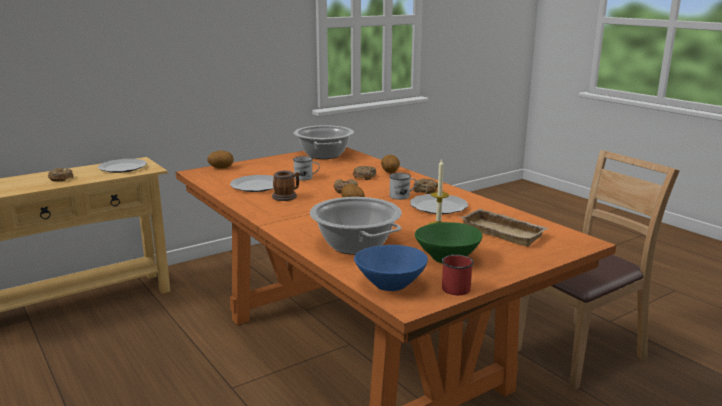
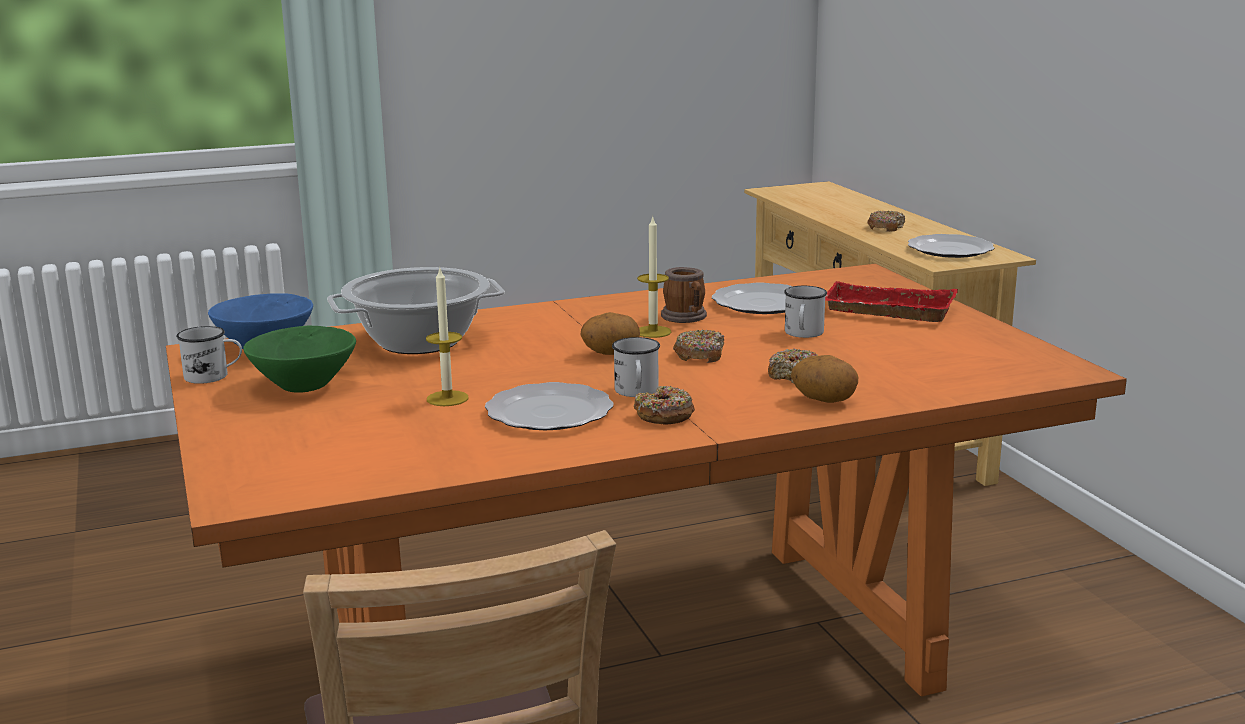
camera: 105 degrees right, 0 degrees up
(221, 168) = (893, 285): potato -> none
(267, 168) = (885, 311): none -> red tray
(313, 200) = (653, 332): none -> candle
(324, 155) = (999, 356): cooking pot -> none
(453, 287) = (213, 376): red mug -> white mug
(504, 232) = (362, 442): beige tray -> none

